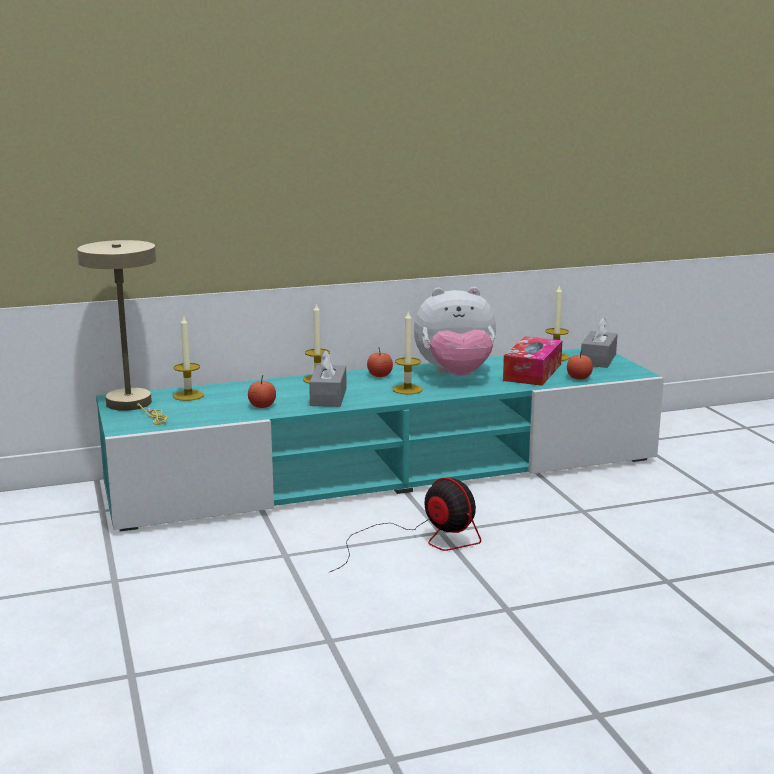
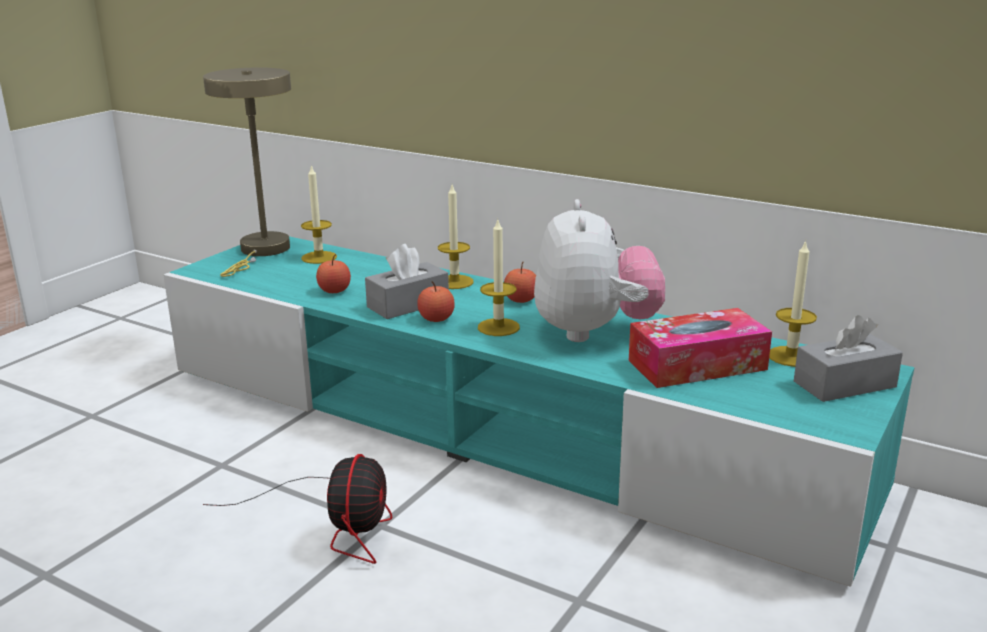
camera: 50 degrees right, 5 degrees up
(455, 375) = (594, 331): plush toy -> plush toy turned 135 degrees counterclockwise
(579, 378) = (736, 399): apple -> apple (436, 319)

